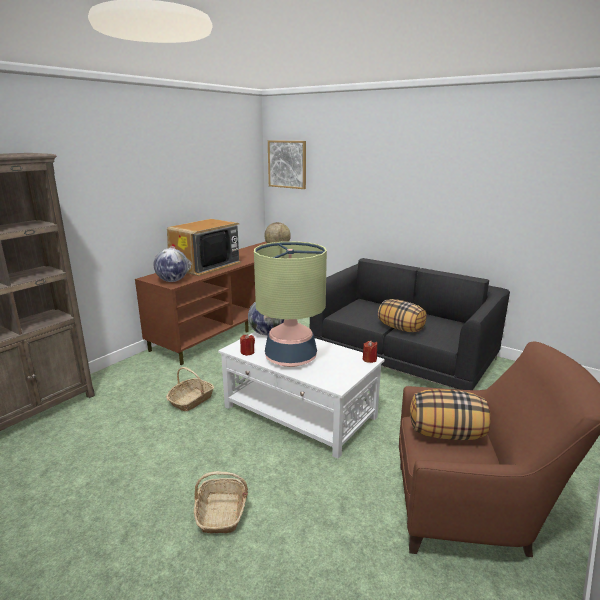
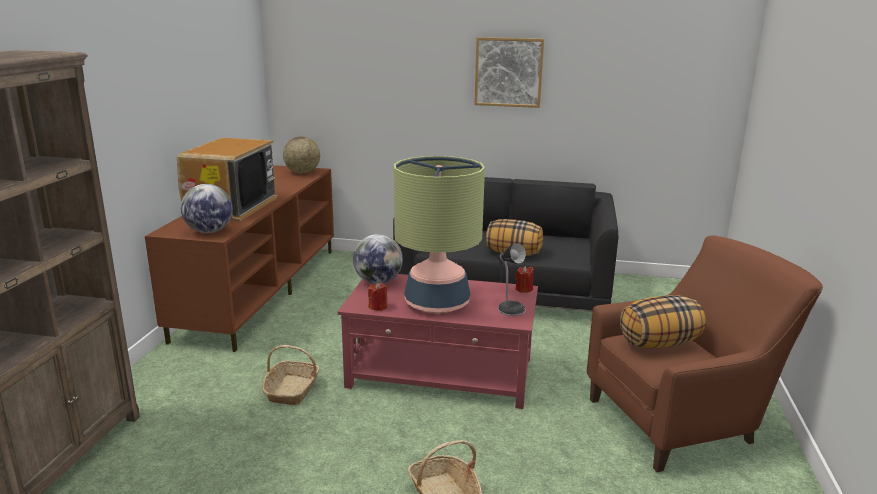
camera: 25 degrees left, 0 degrees up
(287, 164) = (304, 55): picture -> picture (508, 72)
(300, 412) = (442, 372): white coffee table -> red coffee table
(342, 374) = (510, 309): none -> table lamp

